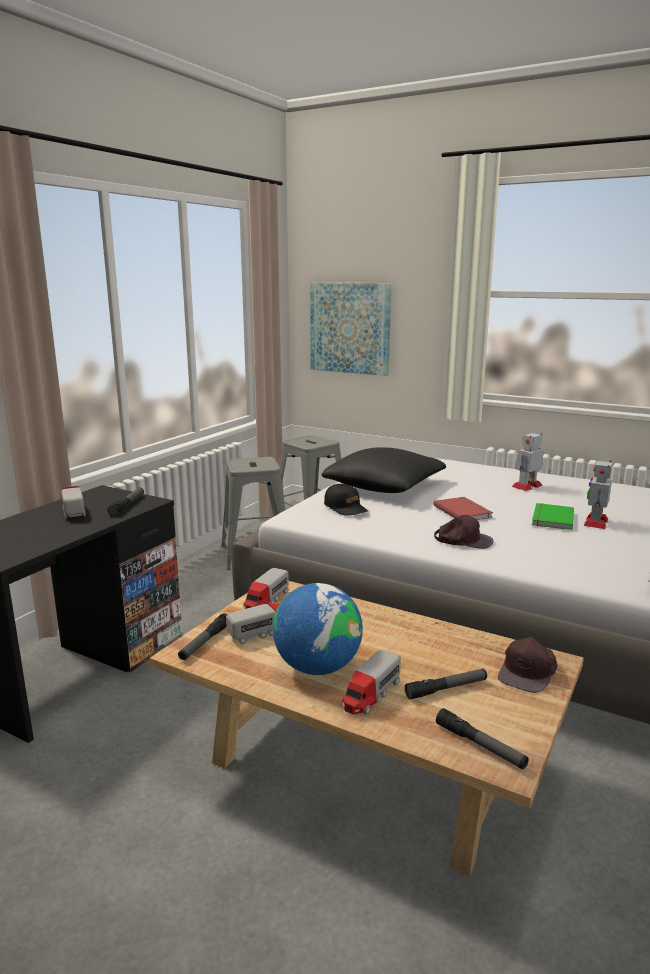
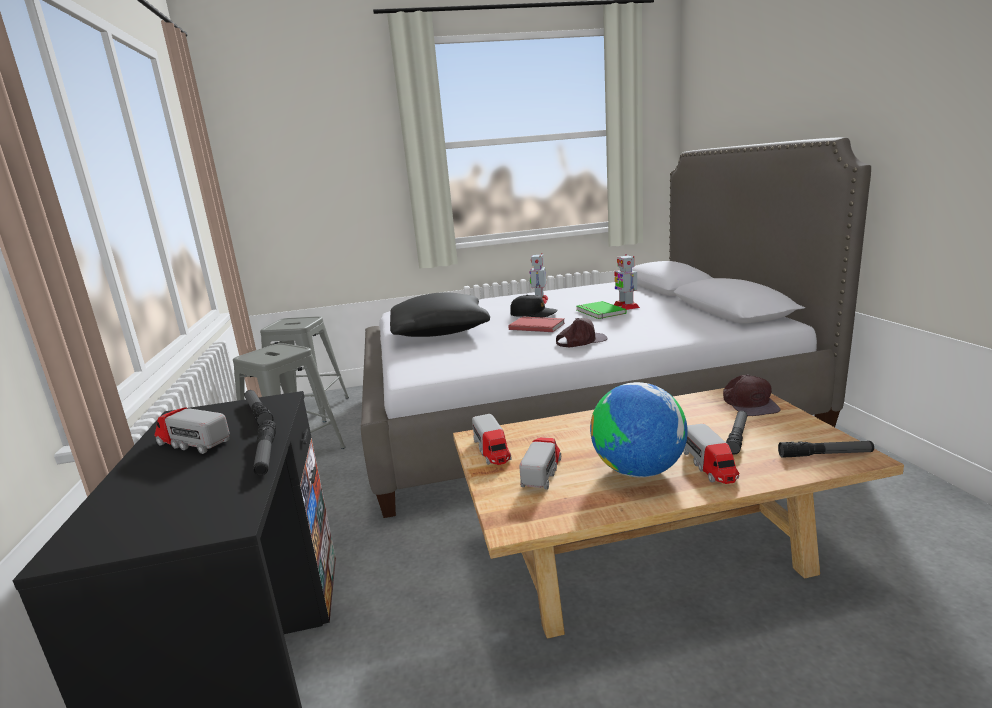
camera: 40 degrees left, 0 degrees up
(205, 642) = (513, 506): flashlight -> flashlight (266, 454)
(345, 508) = (446, 353): black cap -> black cap (533, 314)
(350, 328) = (296, 197): picture -> none

